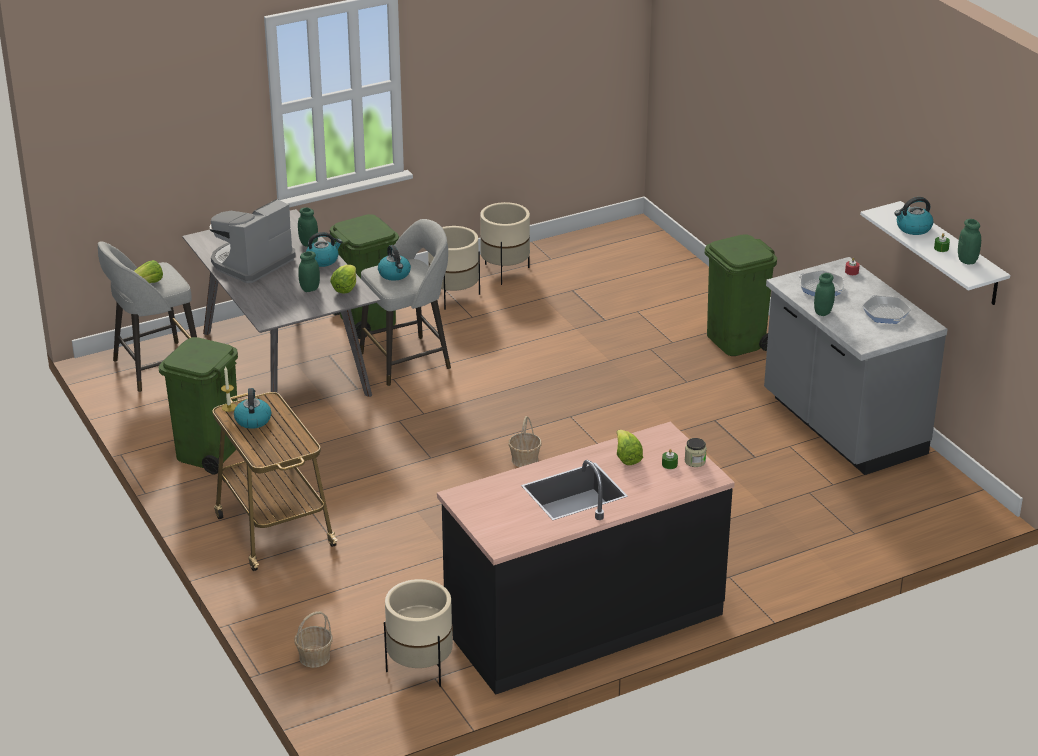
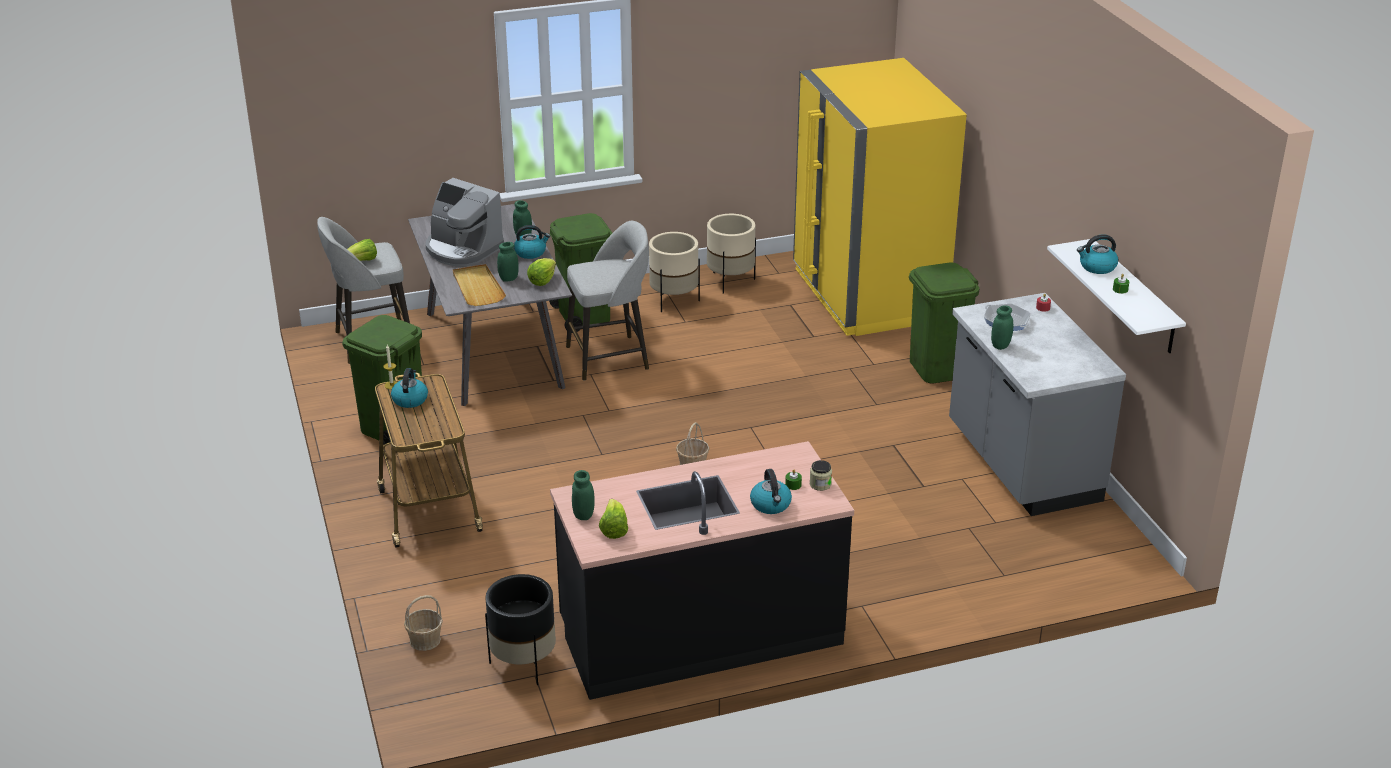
camera: 10 degrees right, 0 degrees up
(251, 263) = (462, 249): coffee machine -> coffee machine turned 105 degrees counterclockwise
(281, 301) = (477, 287): none -> beige tray
(395, 274) = (597, 272): kettle -> kettle (771, 505)
(420, 668) = (523, 664): beige planter -> black planter
(626, 457) = (752, 473): lettuce -> lettuce (613, 529)
(646, 274) = (867, 295): none -> yellow fridge
(885, 313) = (1065, 353): frying pan -> none
(967, 260) = (1144, 304): green jar -> green jar (583, 515)

